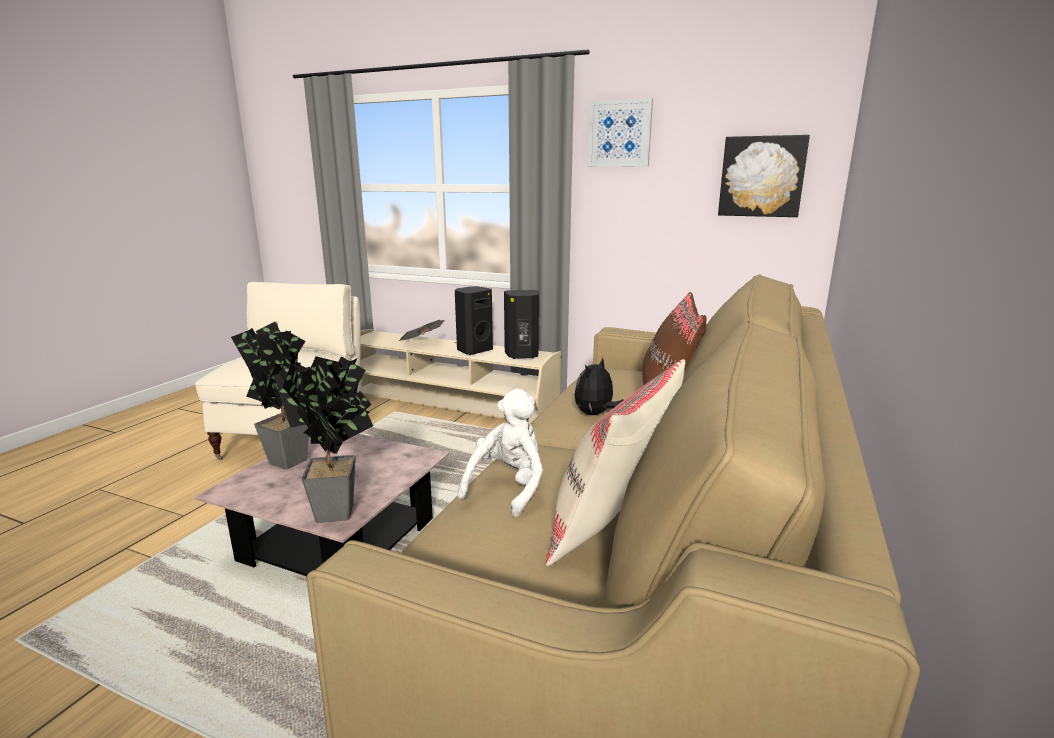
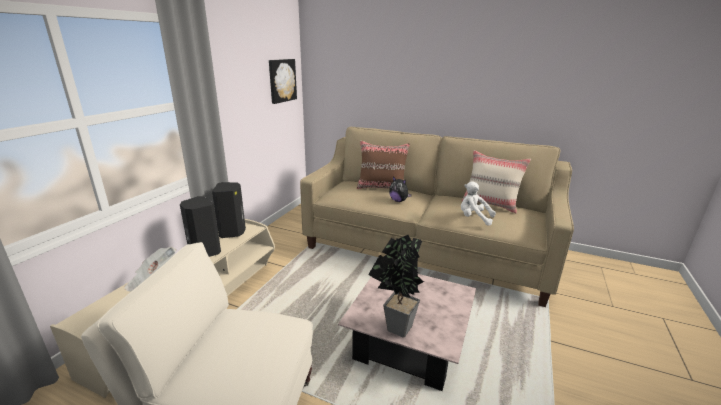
camera: 90 degrees left, 5 degrees up
(341, 514) = (455, 292): potted plant -> none
(620, 134) = (224, 58): picture -> none

